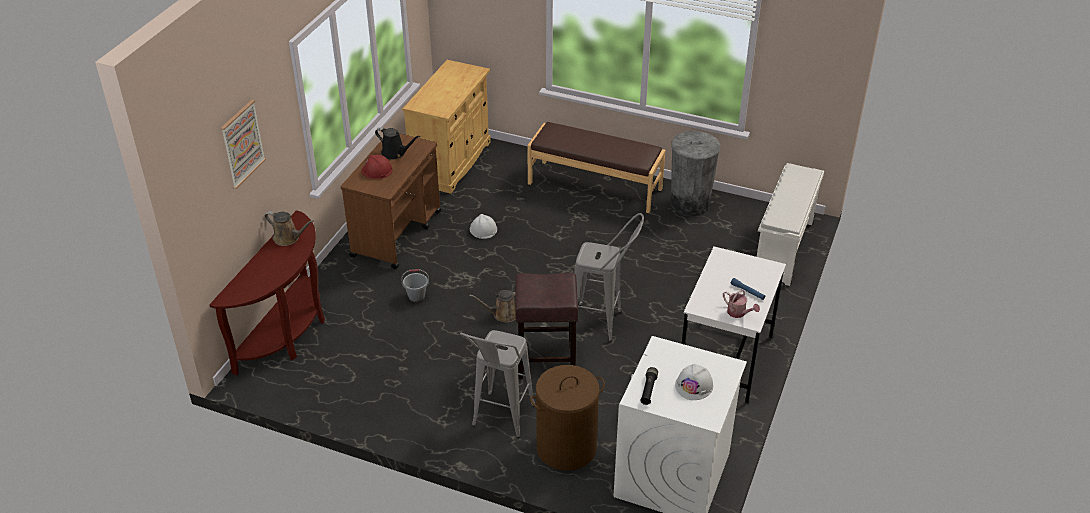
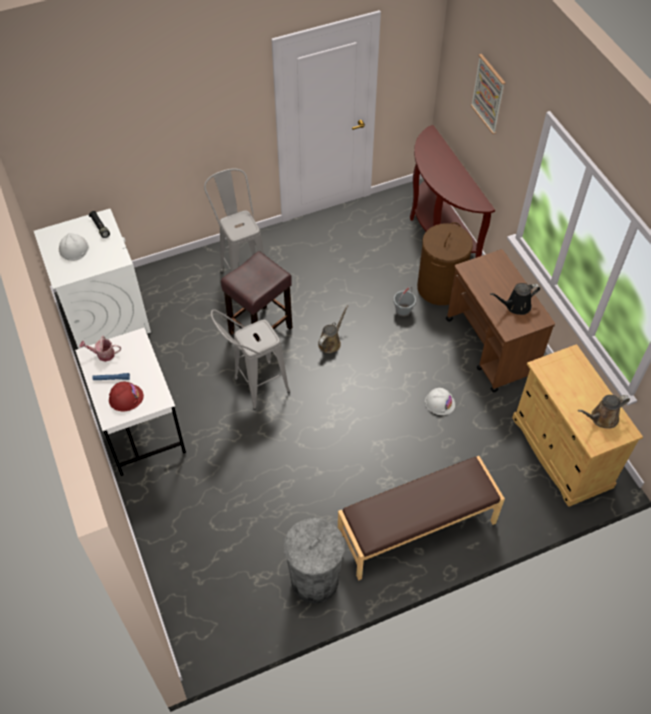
camera: 135 degrees right, 15 degrees up
(288, 238) = (463, 189): brown watering can -> brown watering can (602, 418)
(377, 170) = (501, 280): red hard hat -> red hard hat (126, 397)
(566, 448) = (186, 285): brown laundry basket -> brown laundry basket (440, 287)
(784, 250) = (182, 589): white shoe rack -> none

